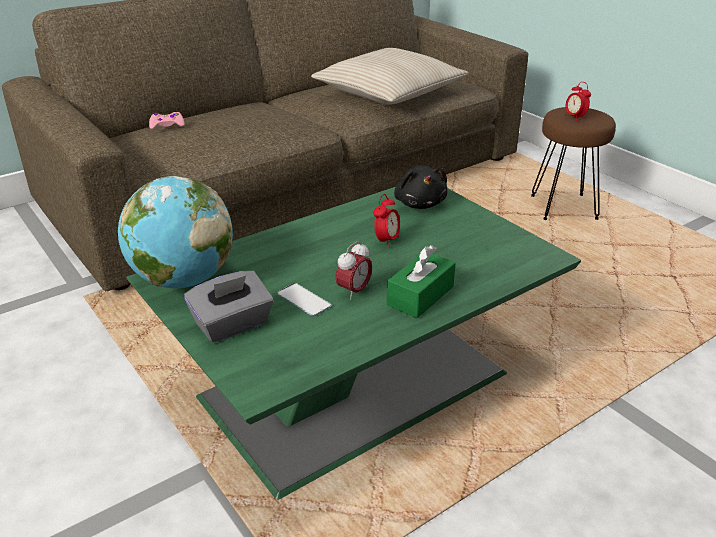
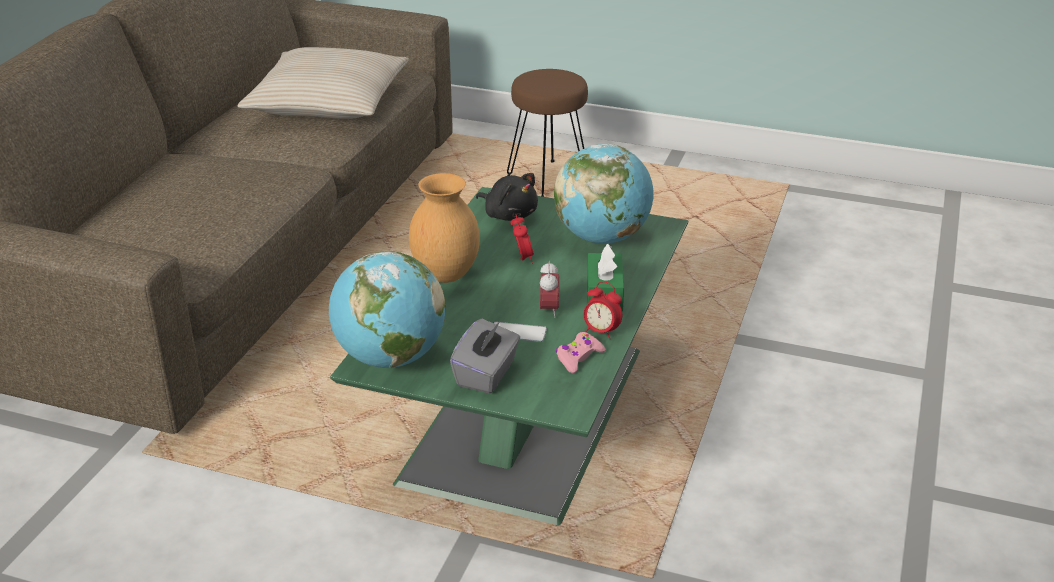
camera: 35 degrees left, 0 degrees up
(167, 125) = (119, 215): pink game controller -> pink game controller (578, 358)
(310, 232) = (446, 275): none -> brown vase
(478, 247) = (602, 238): none -> globe
(575, 117) = (546, 83): alarm clock -> alarm clock (601, 332)

